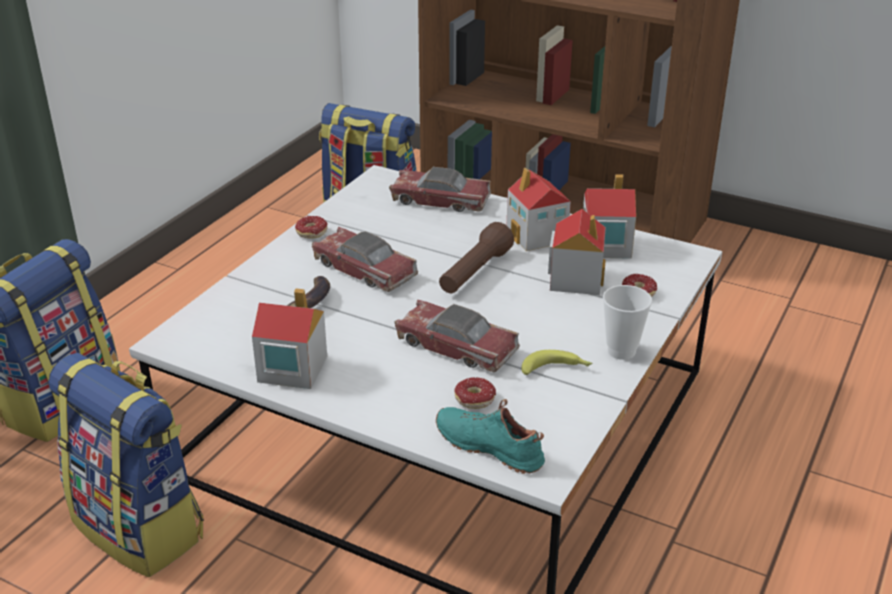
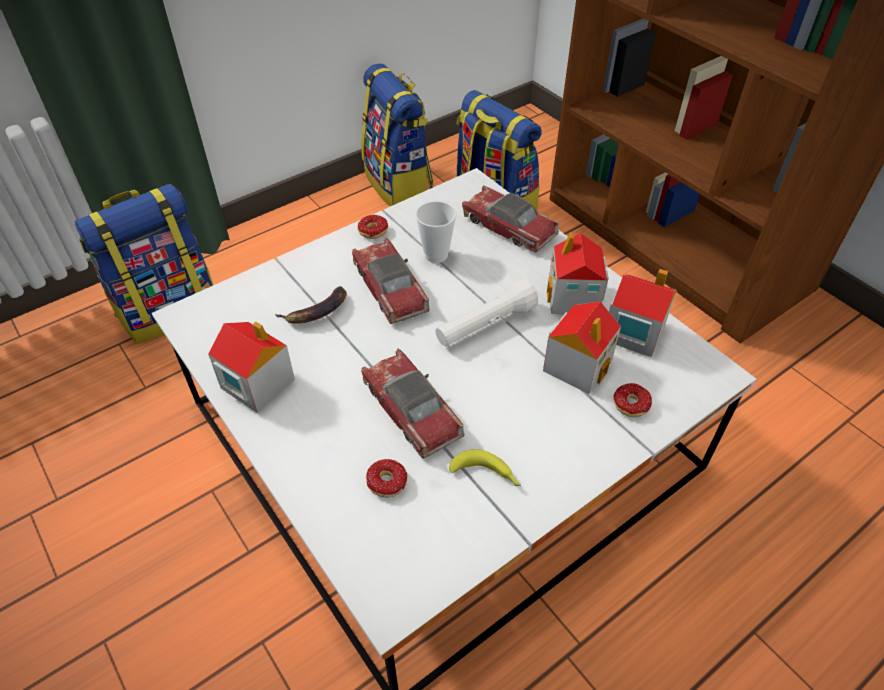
camera: 25 degrees right, 15 degrees up
(141, 528) = (153, 452): backpack -> backpack (399, 184)
(474, 273) = (485, 325): brown flashlight -> white flashlight
(490, 446) = (364, 548): turquoise shoe -> none
(621, 351) = (565, 476): cup -> cup (436, 255)

